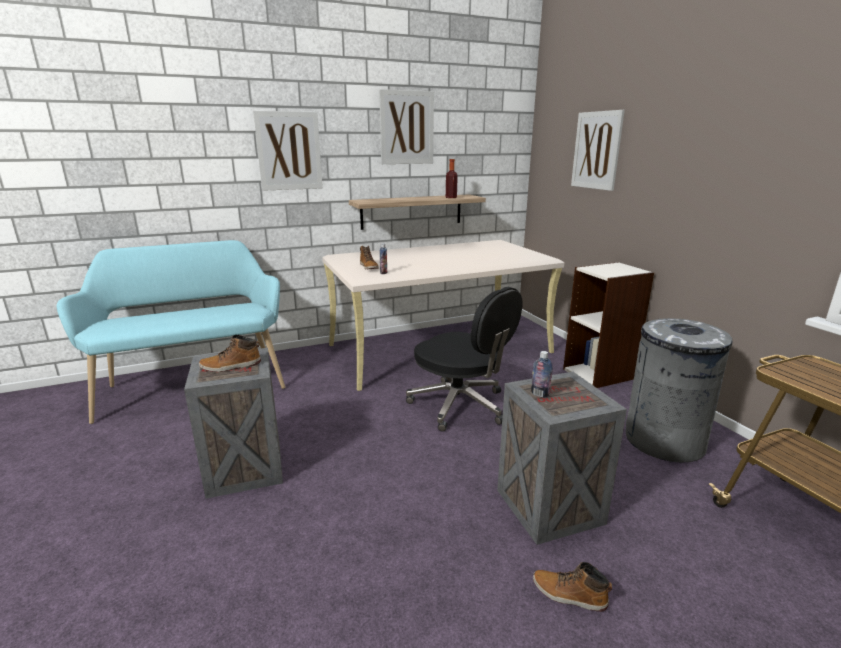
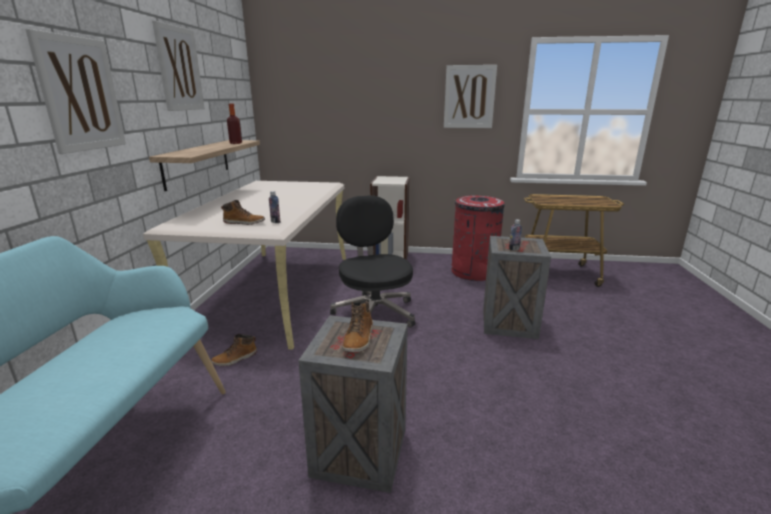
camera: 60 degrees left, 0 degrees up
(460, 405) = (374, 312): black office chair -> black office chair turned 90 degrees counterclockwise
(569, 595) = (579, 344): boot -> boot (235, 359)
(596, 150) = (337, 94): picture -> picture (469, 97)
(663, 440) = (474, 272): grey trash can -> red trash can

